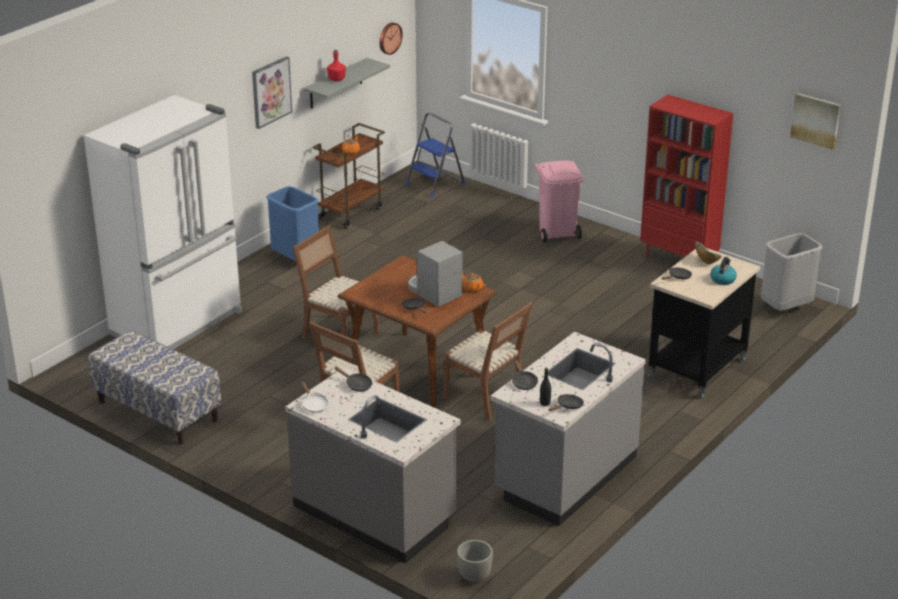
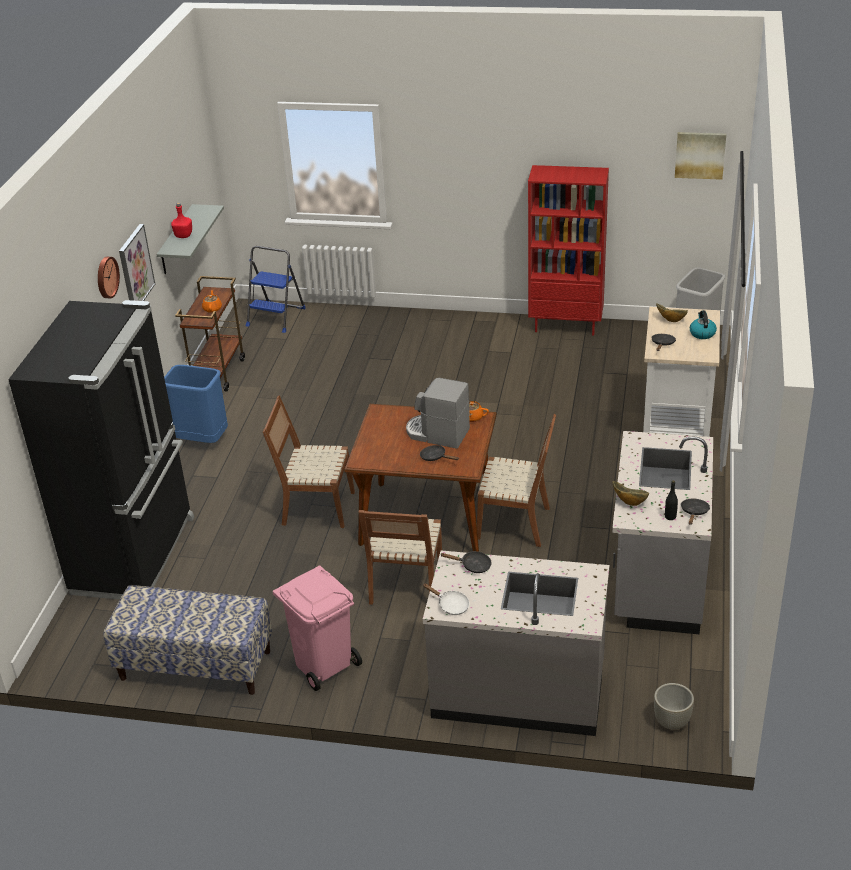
camera: 25 degrees left, 5 degrees up
(179, 324) = (136, 555): white fridge -> black fridge
(389, 38) = (203, 177): wall clock -> wall clock (106, 277)
(523, 382) = (629, 502): black frying pan -> bowl
(558, 232) = (435, 332): pink trash can -> pink trash can (324, 664)
(697, 369) = (676, 427): black cart -> white cart

